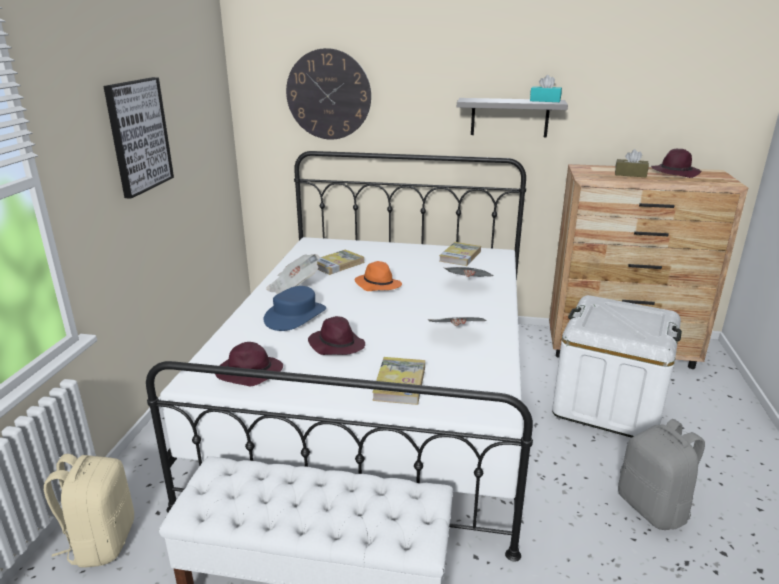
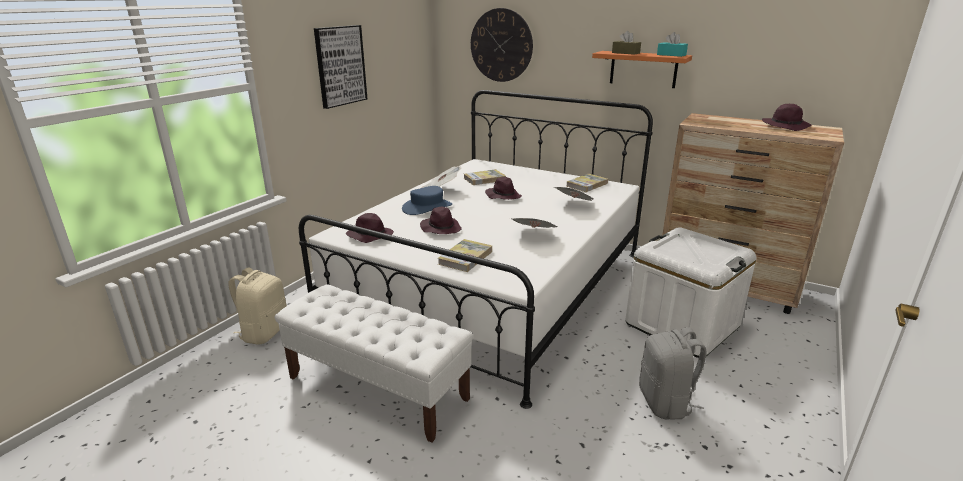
camera: 20 degrees right, 0 degrees up
(377, 285) = (503, 196): orange hat -> purple hat
(509, 117) = (643, 69): grey shelf -> orange shelf
(630, 174) = (738, 124): brown tissue box -> brown tissue box (625, 53)

